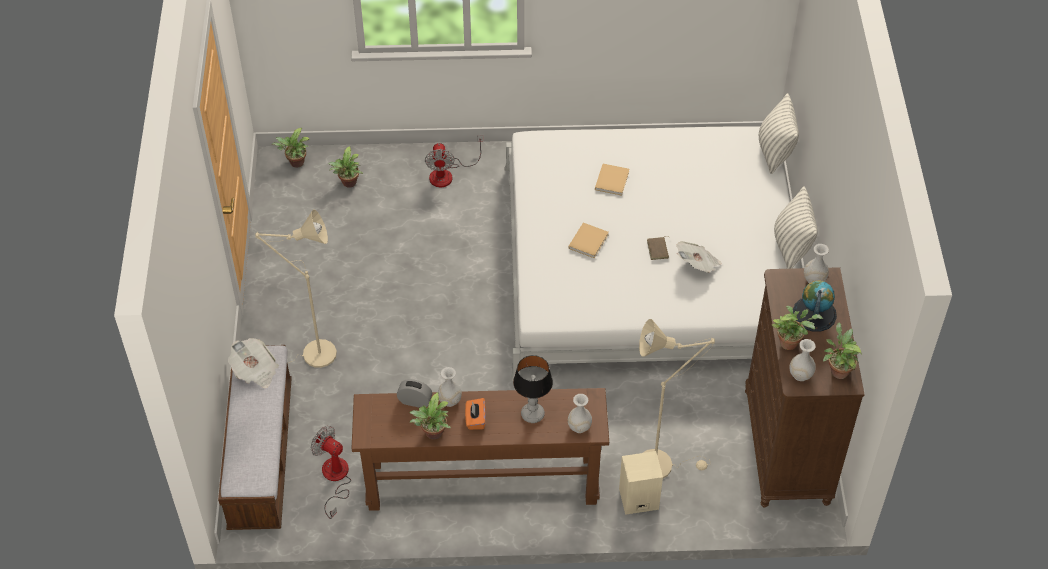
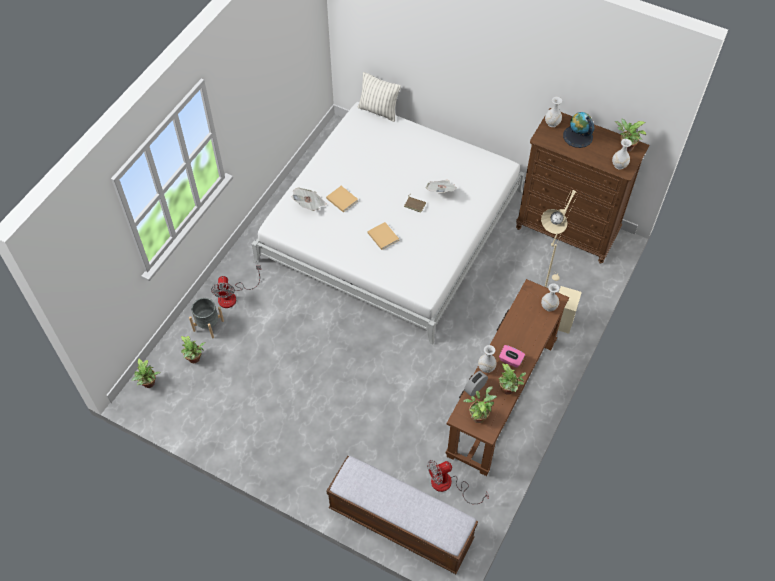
camera: 60 degrees left, 5 degrees up
(255, 371) = (362, 484): newspaper -> newspaper (309, 204)
(313, 356) = (335, 452): beige floor lamp -> none
(396, 173) = (208, 325): none -> grey planter
(448, 174) = (233, 296): fan -> fan turned 60 degrees clockwise
(475, 419) = (510, 360): orange tissue box -> pink tissue box
(532, 414) = (524, 327): table lamp -> none
(790, 342) = (592, 157): potted plant -> potted plant (478, 415)
(791, 247) = (457, 141): pillow -> none

